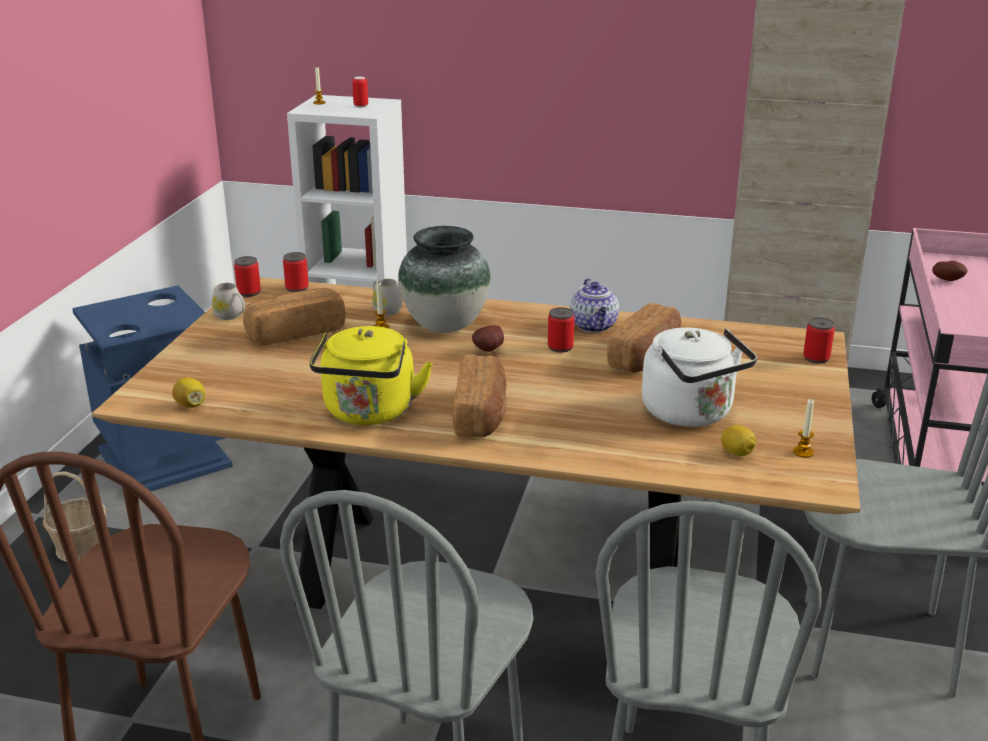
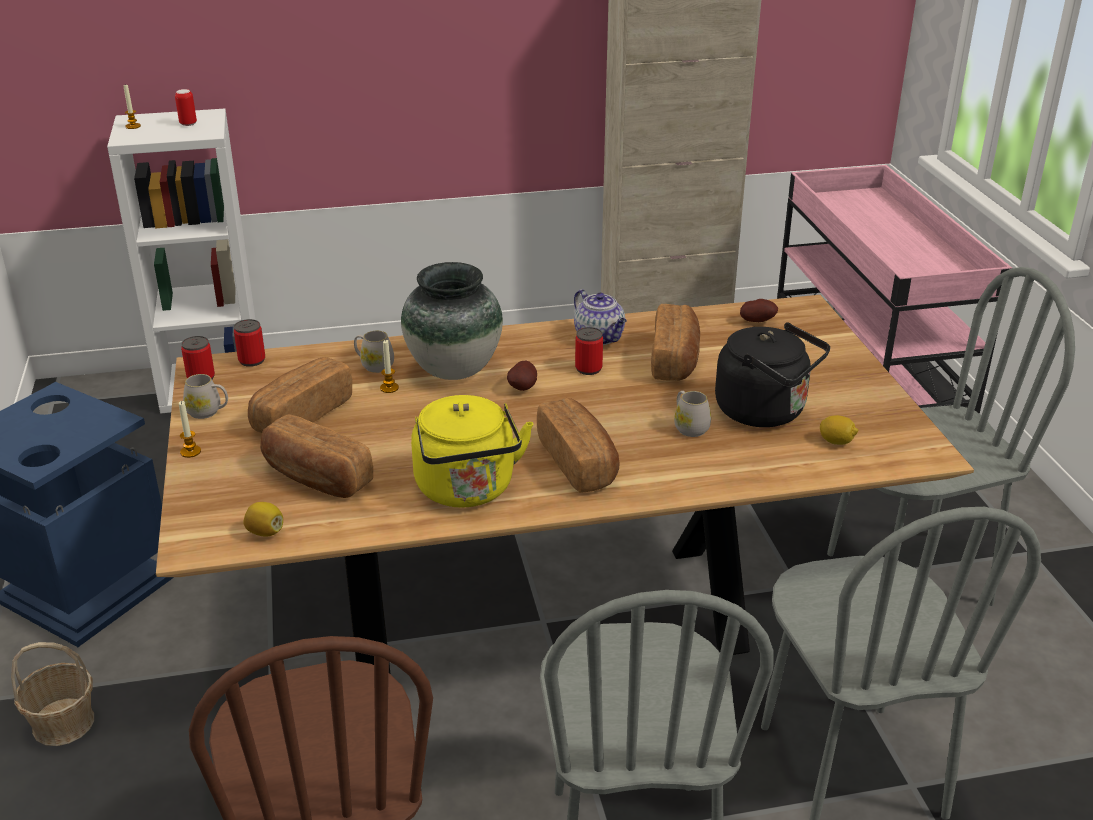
camera: 25 degrees left, 5 degrees up
(264, 377) = (316, 477): none -> bread
(606, 410) = (689, 427): none -> white mug
(691, 414) = (766, 412): white kettle -> black kettle
(803, 452) = (887, 426): candle -> candle (190, 452)
(816, 358) = (820, 327): can -> none
(948, 280) = (845, 219): potato -> potato (757, 321)

